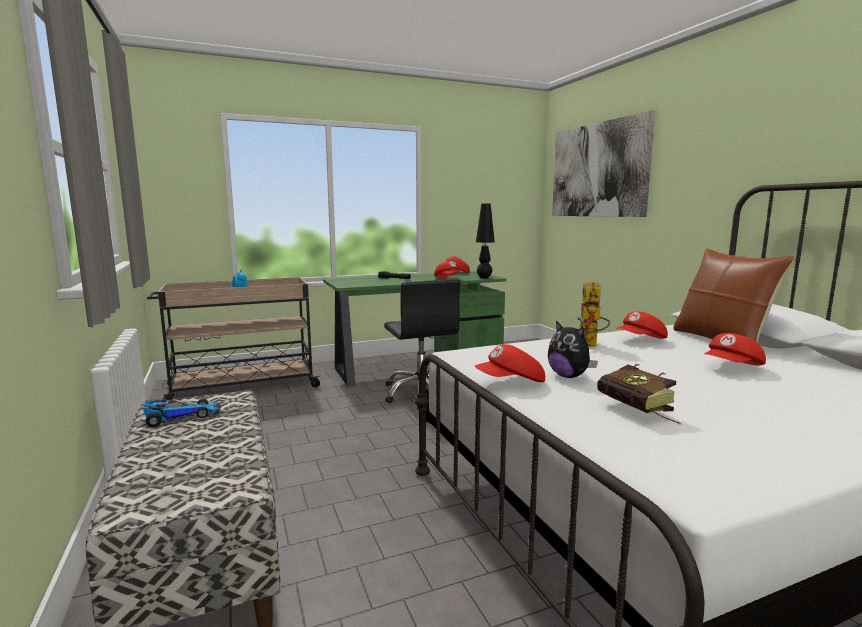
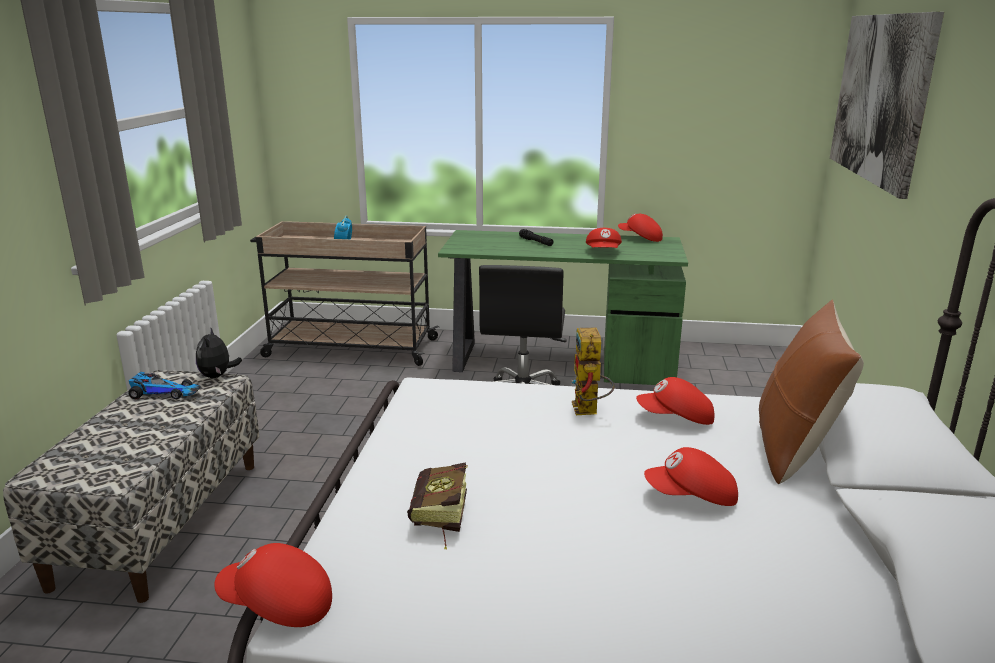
camera: 30 degrees right, 10 degrees up
(484, 278) = (657, 257): black table lamp -> none
(511, 382) = (394, 443): red cap -> red cap (277, 606)
(569, 376) = (467, 452): plush toy -> plush toy (217, 376)
(590, 345) = (589, 411): toy robot -> toy robot turned 45 degrees counterclockwise

